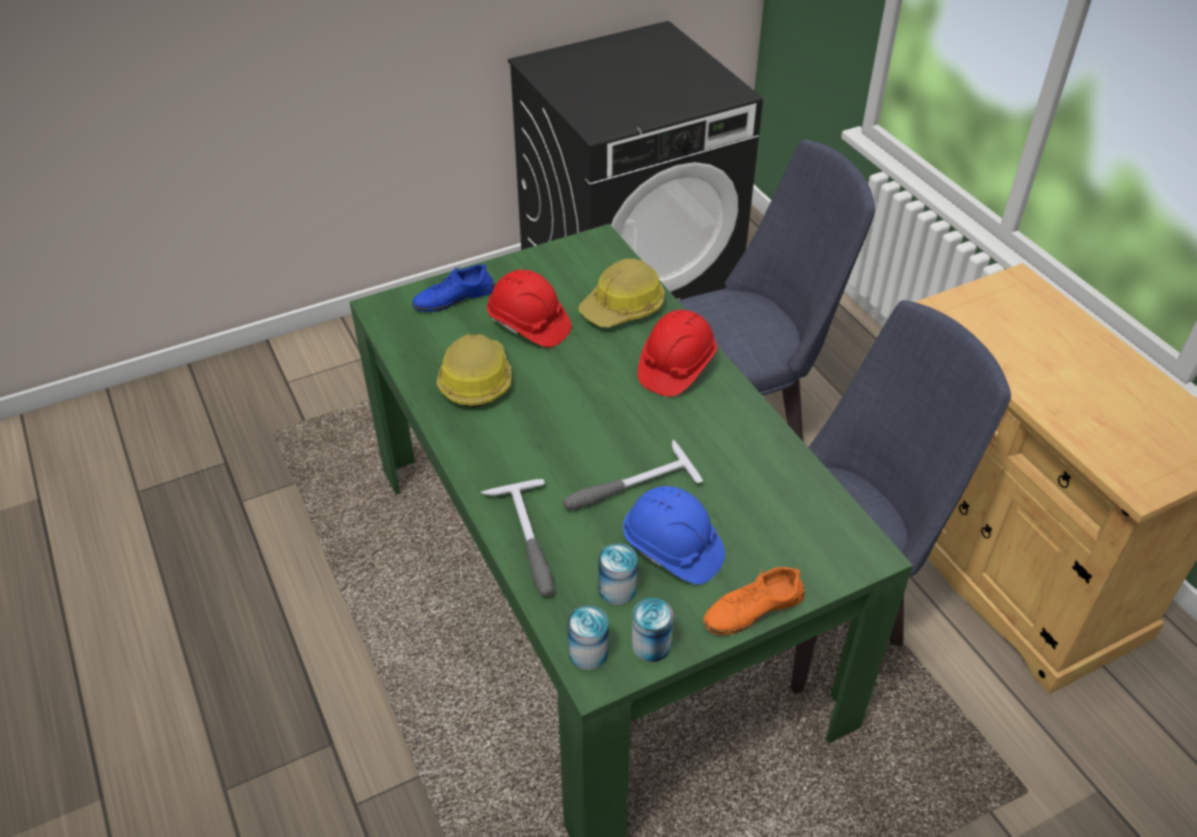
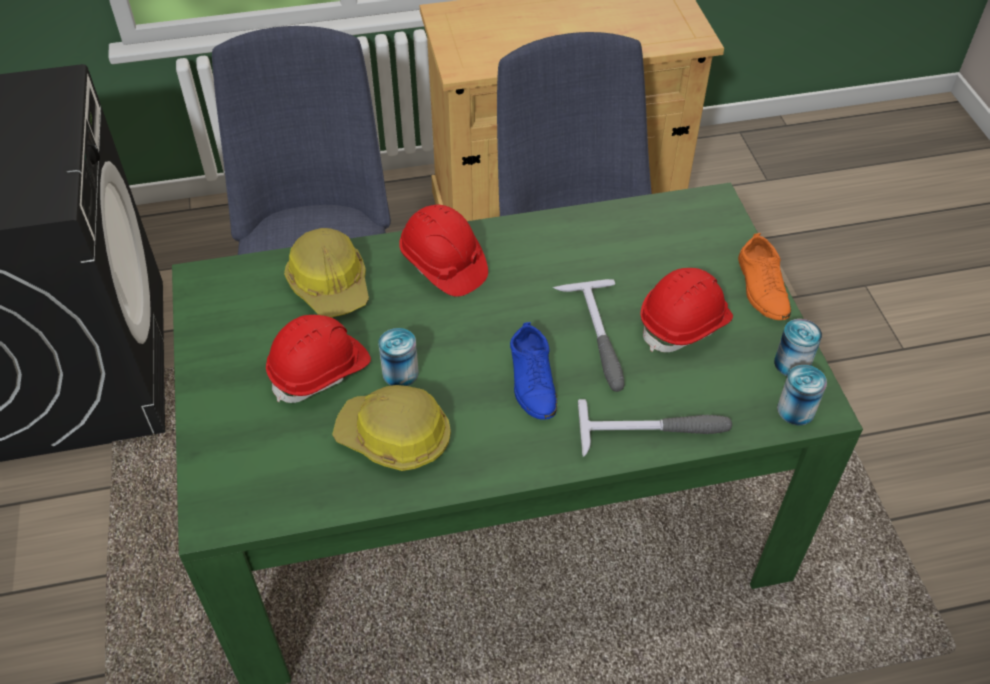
camera: 75 degrees left, 5 degrees up
(454, 298) = (233, 436): blue shoe -> blue shoe (532, 380)
(617, 589) = (726, 374): can -> can (400, 373)
(672, 549) = (685, 324): blue hard hat -> red hard hat

